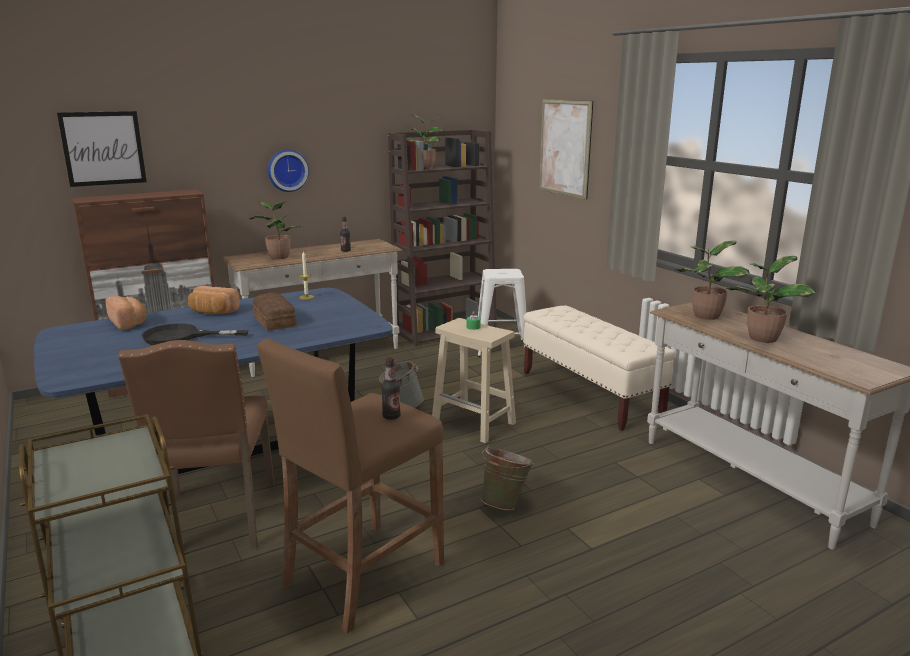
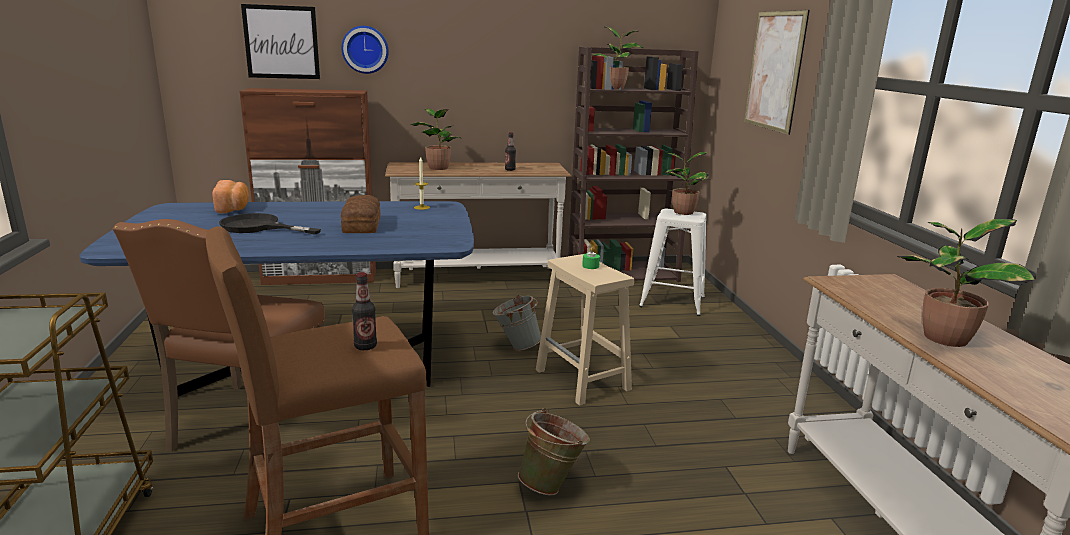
camera: 20 degrees right, 0 degrees up
(213, 312) = (317, 209): bread -> none
(287, 170) = (463, 79): wall clock -> wall clock (365, 49)
(590, 394) = (746, 374): beige bench -> none
(705, 316) = (877, 294): potted plant -> potted plant (682, 212)

